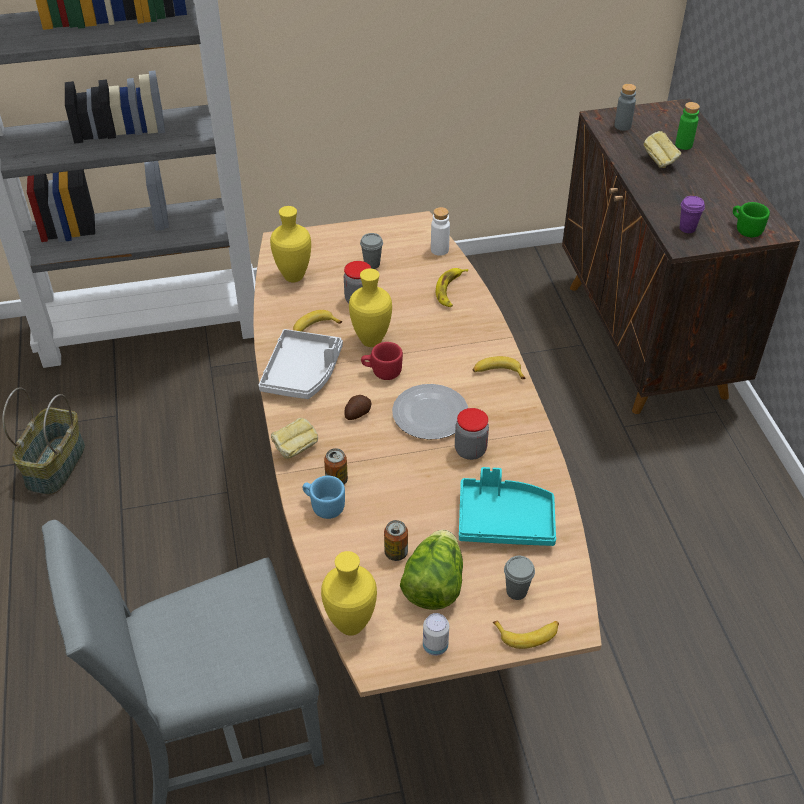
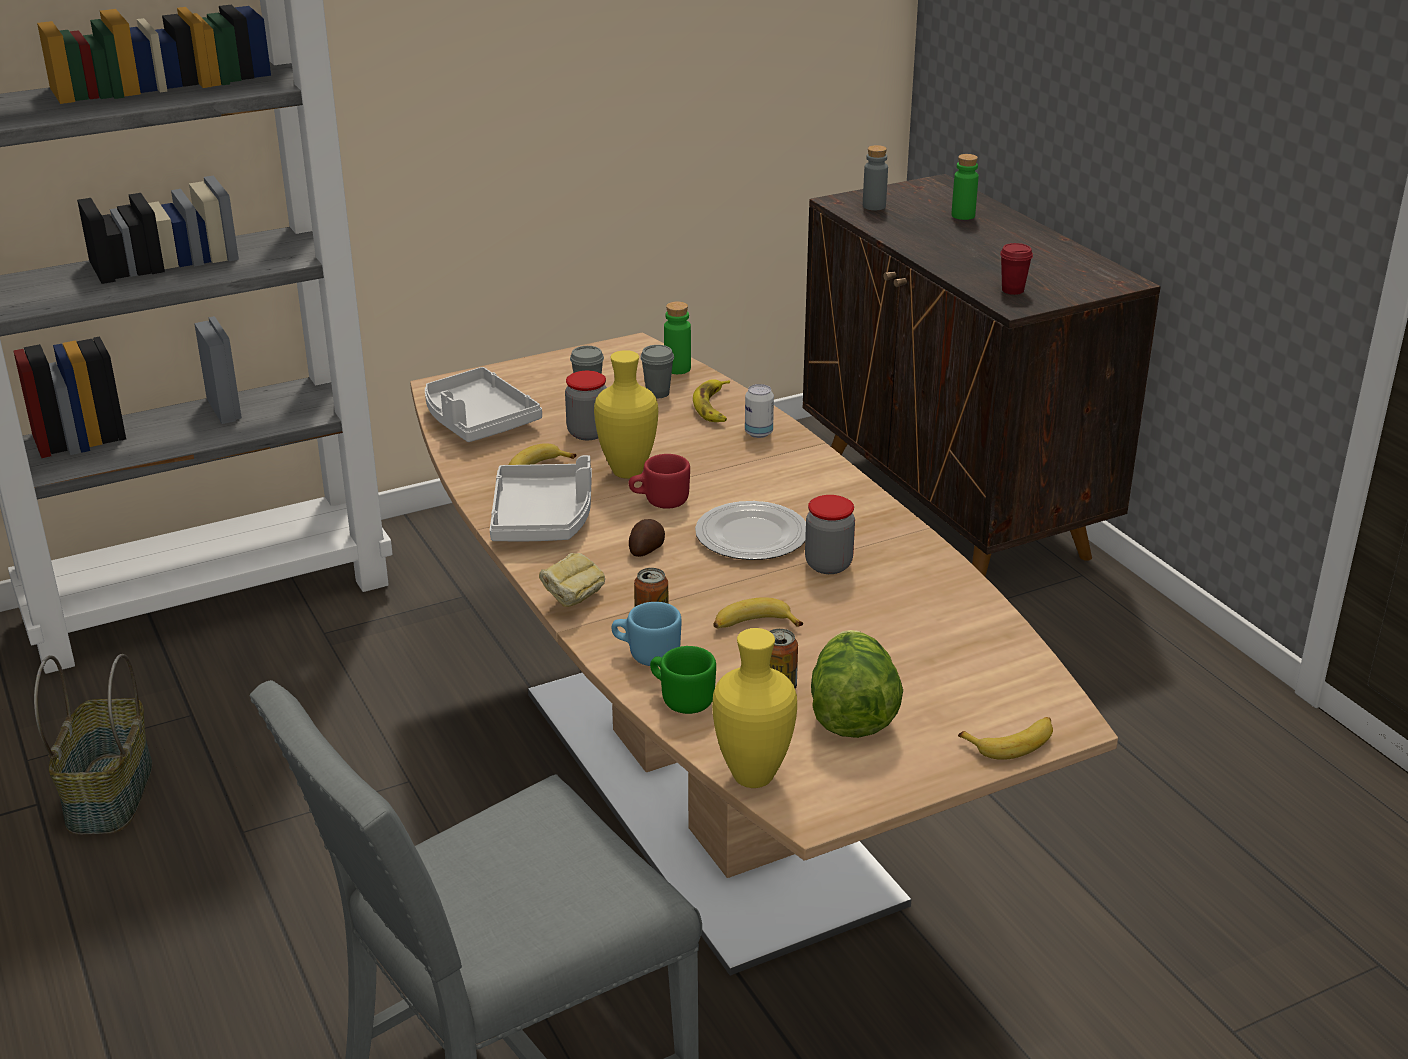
camera: 15 degrees left, 15 degrees down
(292, 276) = (477, 420): yellow vase -> grey tray
(435, 646) = (888, 778): can -> can (758, 433)
(439, 250) = (677, 368): white bottle -> green bottle
(497, 372) = (823, 481): banana -> banana (753, 625)
(504, 521) = (915, 630): turquoise tray -> none
(516, 591) = (971, 700): grey cup -> grey cup (657, 393)
(660, 161) = (941, 233): bread -> none
(687, 228) = (1012, 290): purple cup -> red cup
(745, 229) = (1087, 283): green mug -> green mug (681, 699)

